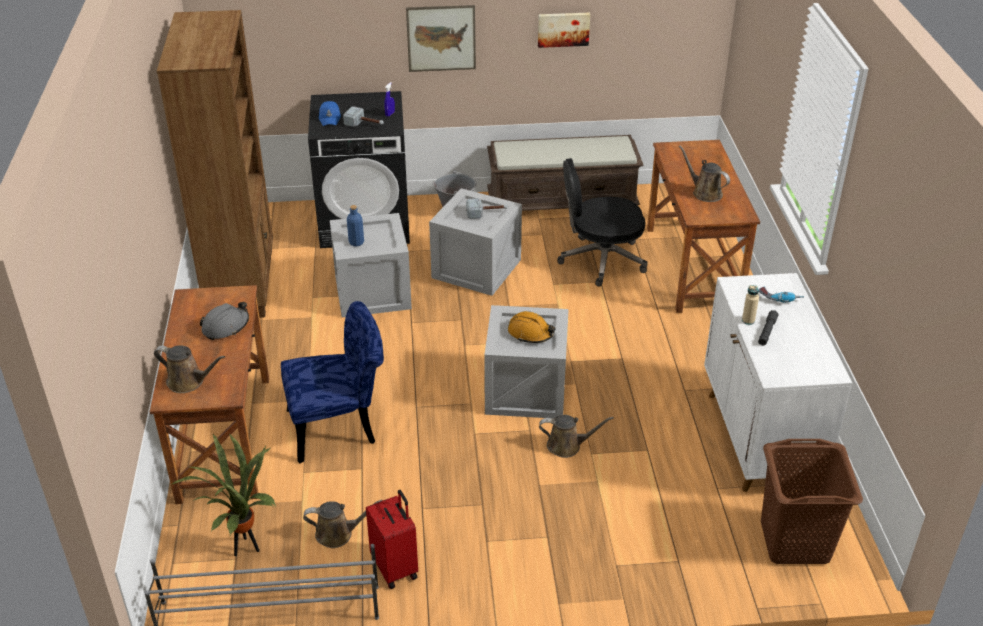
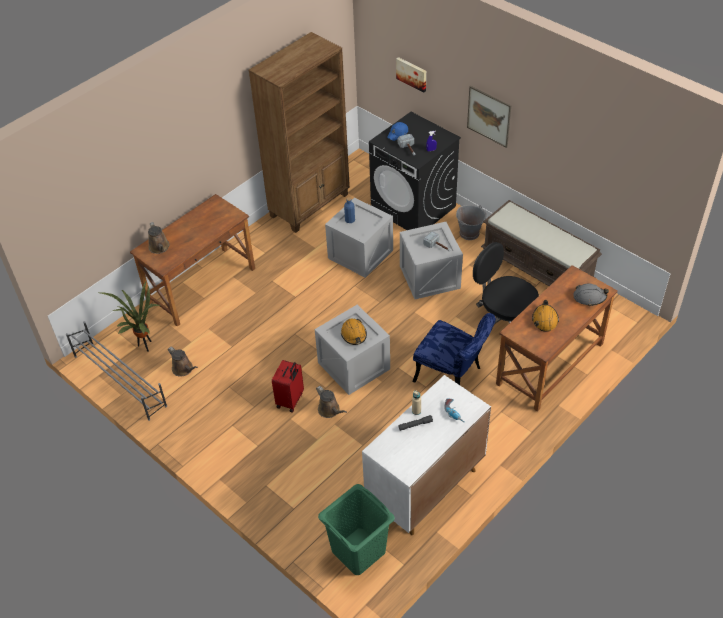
camera: 50 degrees right, 10 degrees up
(226, 326) = (208, 229): grey hard hat -> grey hard hat (589, 297)
(340, 427) = (251, 318): blue chair -> blue chair (452, 376)
(396, 568) = (183, 404): red suitcase -> red suitcase (290, 400)
(563, 29) = (565, 151): picture -> picture (412, 74)
(704, 193) = (545, 320): brown watering can -> orange hard hat
(794, 542) = (358, 551): brown laundry basket -> green laundry basket

